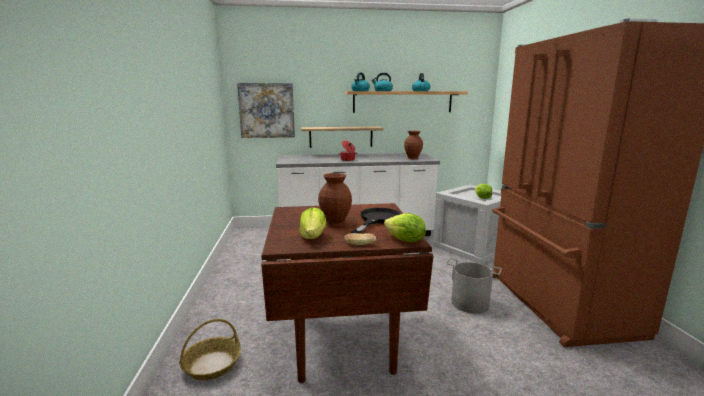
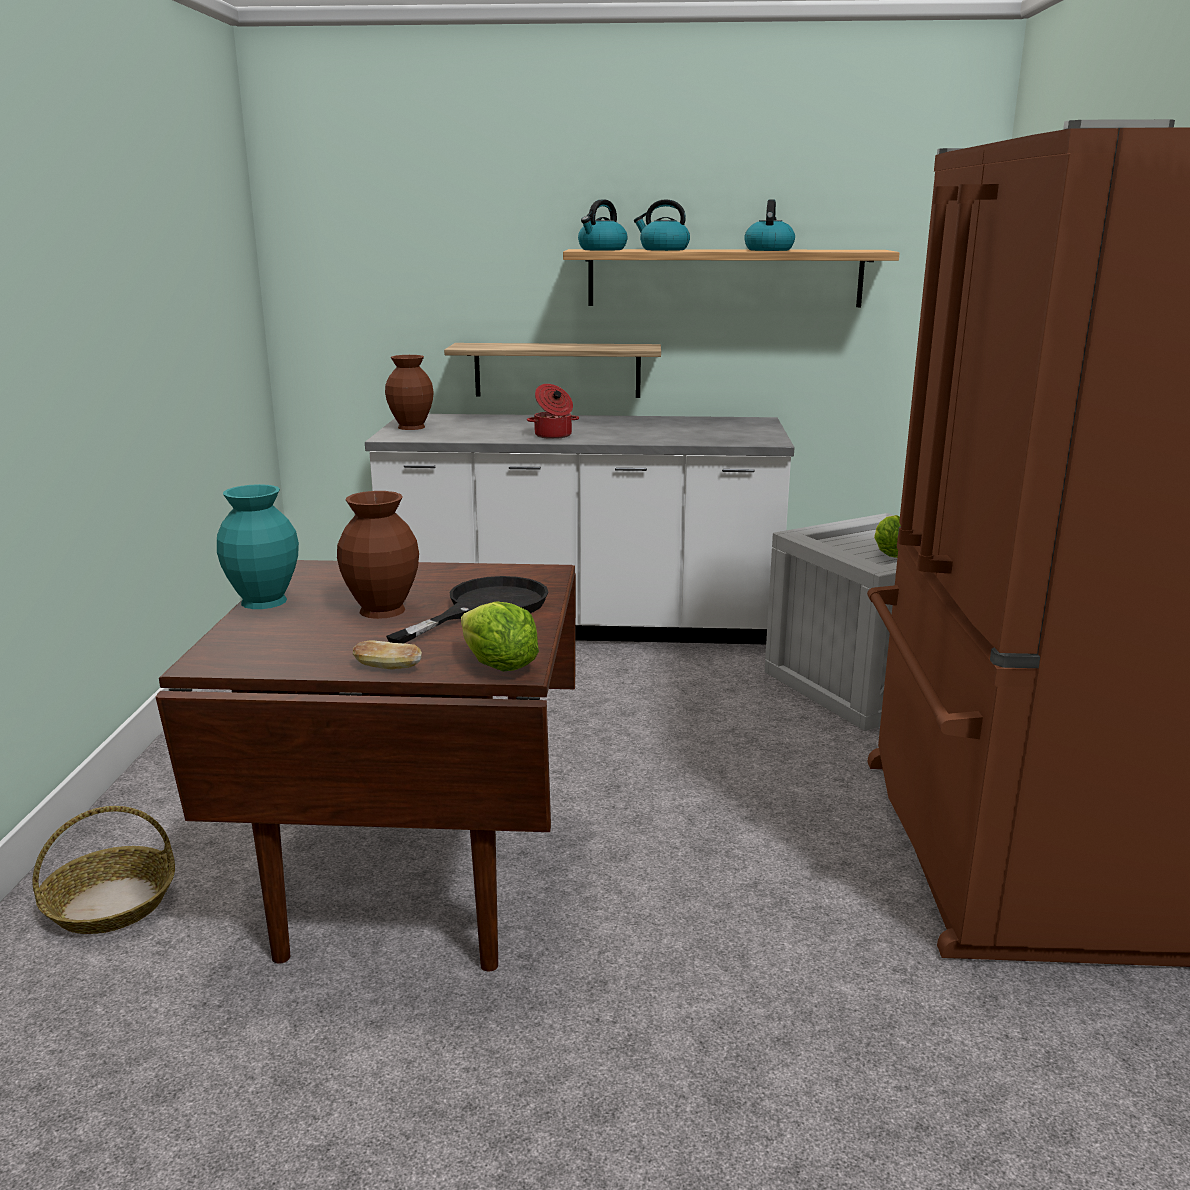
camera: 10 degrees right, 5 degrees up
(266, 110) = (367, 299): picture -> none
(281, 222) = (264, 600): none -> turquoise vase
(313, 237) = (302, 642): lettuce -> none
(412, 158) = (727, 436): brown vase -> brown vase (410, 427)
(470, 303) = (771, 827): grey bucket -> none

